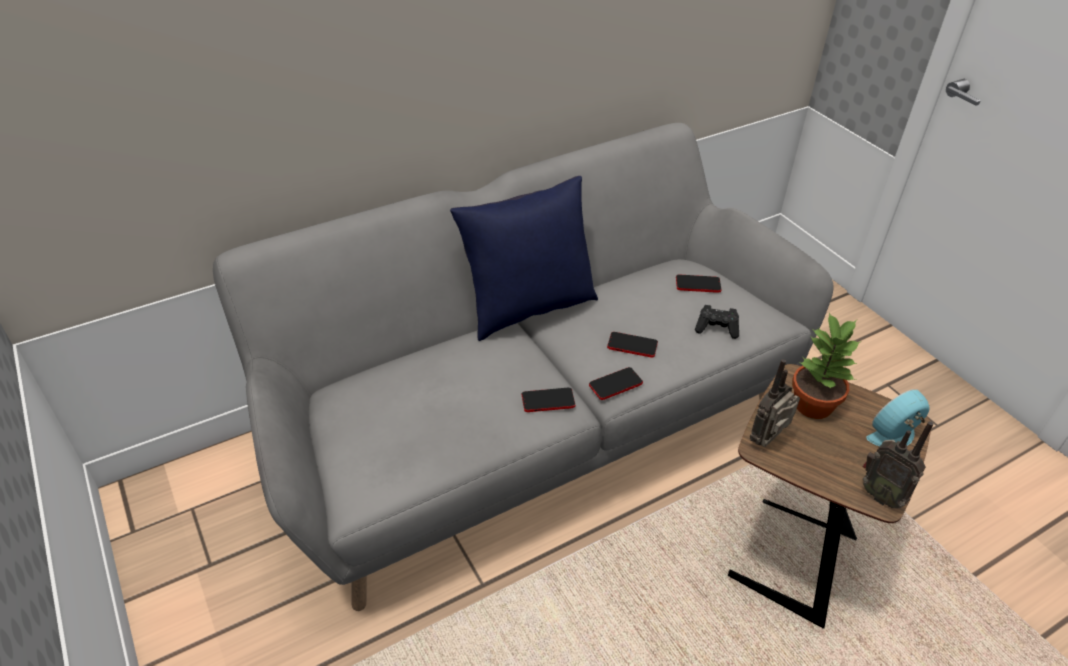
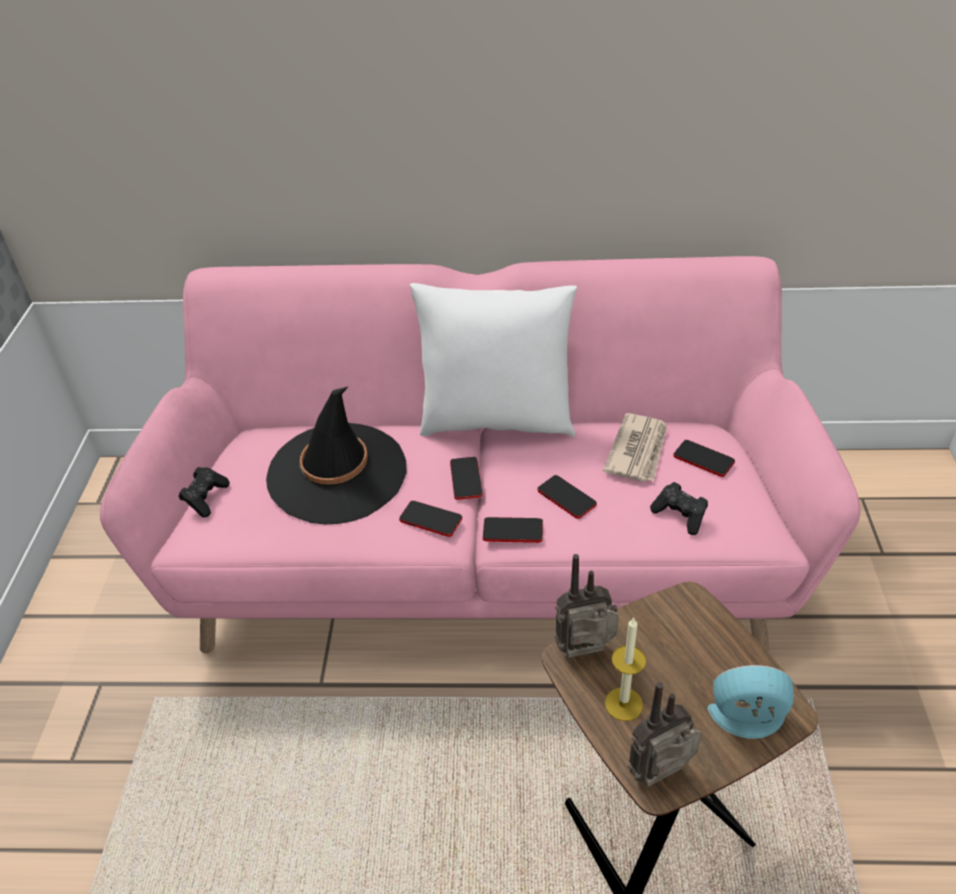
camera: 35 degrees right, 0 degrees up
(339, 461) = (206, 498): none -> black game controller
(440, 395) = (337, 473): none -> black hat
(528, 308) = (496, 420): blue pillow -> white pillow
(532, 426) = (484, 554): grey sofa -> pink sofa
(546, 360) = (466, 479): none -> phone
(651, 294) = (638, 450): none -> newspaper
(813, 404) = (679, 639): potted plant -> none
(819, 461) = (623, 704): none -> candle
(880, 495) = (662, 776): radio -> radio turned 75 degrees clockwise

